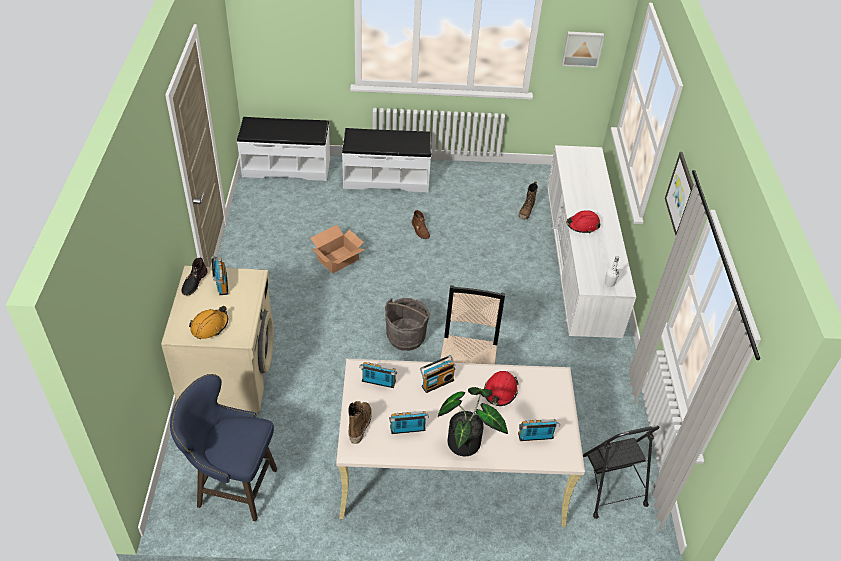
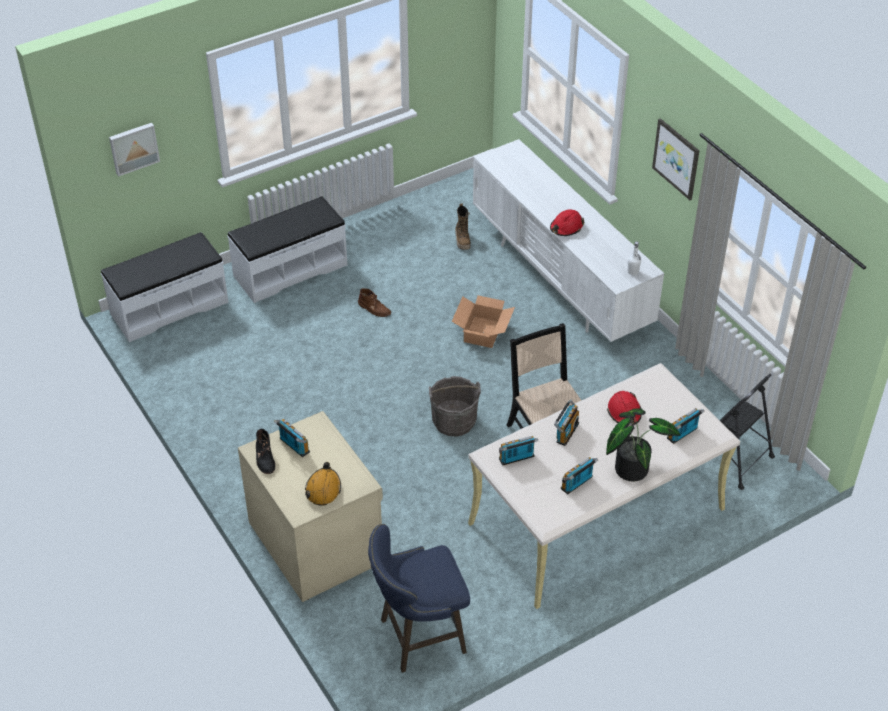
camera: 30 degrees left, 0 degrees up
(338, 259) = (319, 379): cardboard box -> cardboard box (483, 332)
(359, 425) = (535, 502): boot -> none
(582, 48) = (454, 42): picture -> picture (133, 148)

